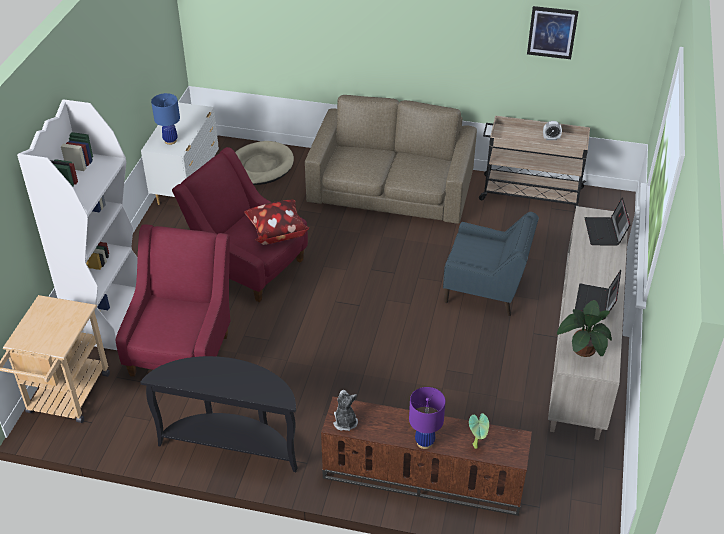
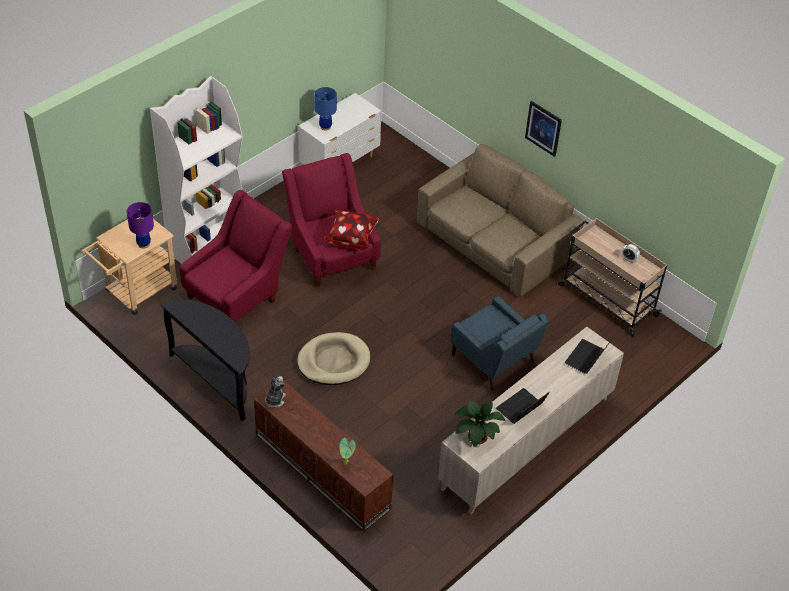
camera: 30 degrees right, 5 degrees up
(260, 166) = (407, 174): beige dog bed -> beige dog bed (333, 361)
(425, 442) = (314, 442): purple table lamp -> purple table lamp (144, 244)
(552, 32) = (650, 168): picture -> picture (543, 128)

